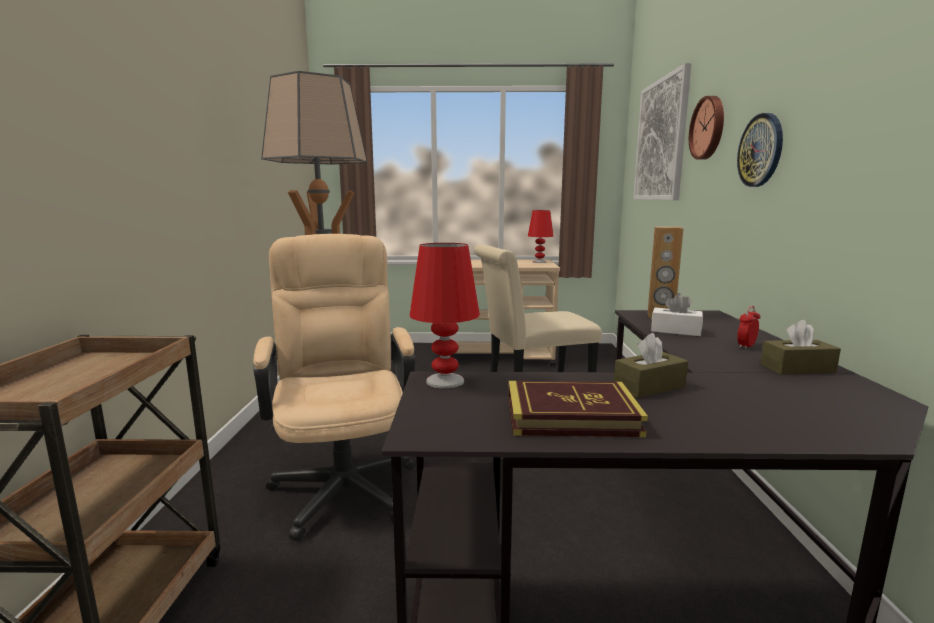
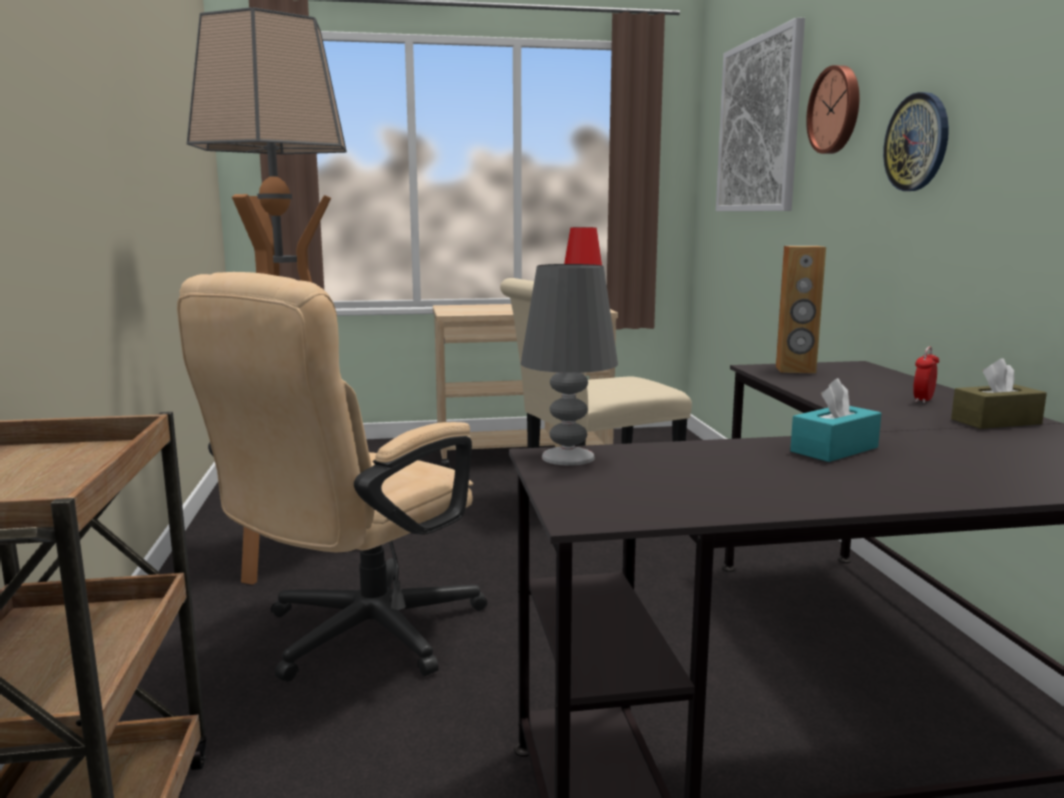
camera: 10 degrees left, 0 degrees up
(344, 481) = (355, 638): beige office chair -> beige office chair turned 120 degrees counterclockwise
(445, 381) = (568, 457): red table lamp -> grey table lamp
(571, 416) = (761, 485): book -> none
(649, 387) = (834, 449): brown tissue box -> turquoise tissue box
(675, 331) = (826, 386): white tissue box -> none

